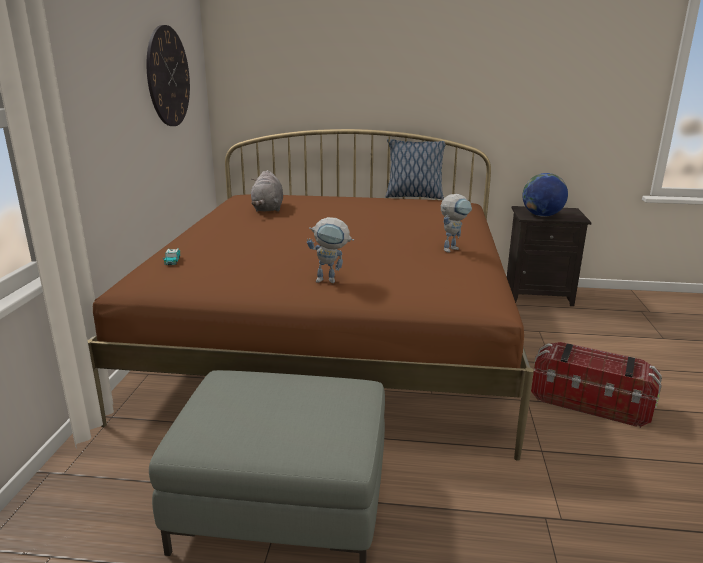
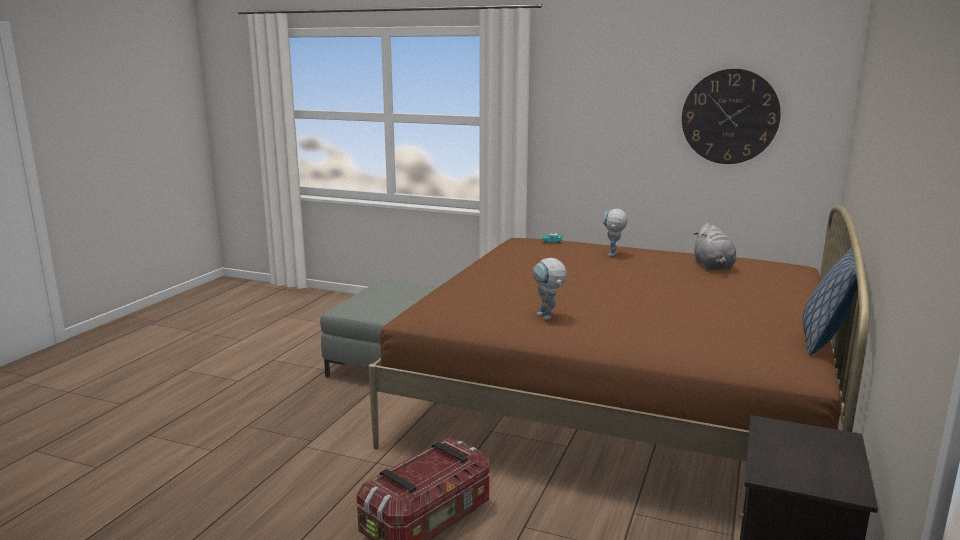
camera: 105 degrees right, 5 degrees down
(268, 209) = (713, 267): grey plush toy -> grey plush toy turned 105 degrees counterclockwise
(331, 280) = (486, 272): toy robot -> toy robot (613, 255)
(542, 215) = (783, 442): globe -> none

